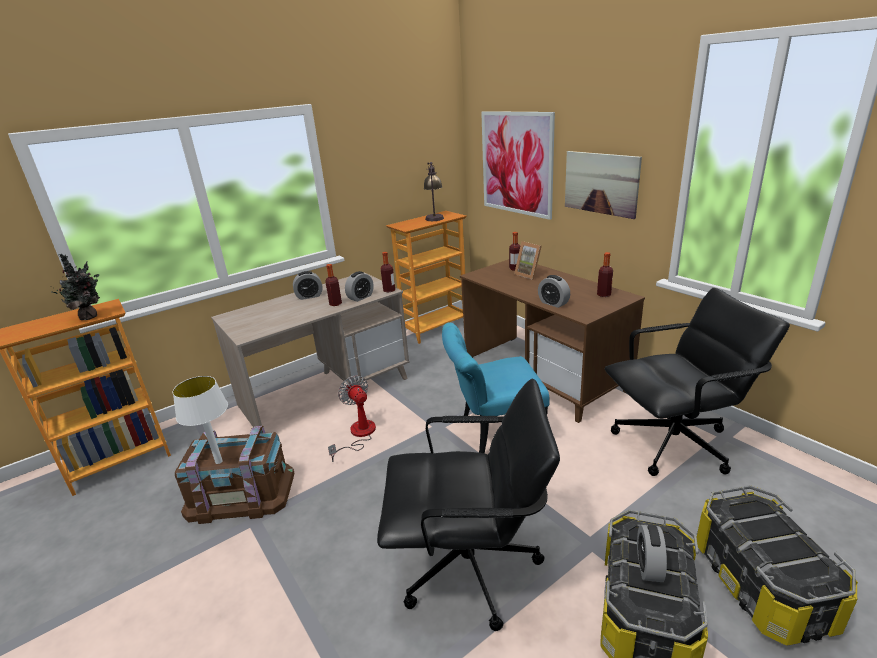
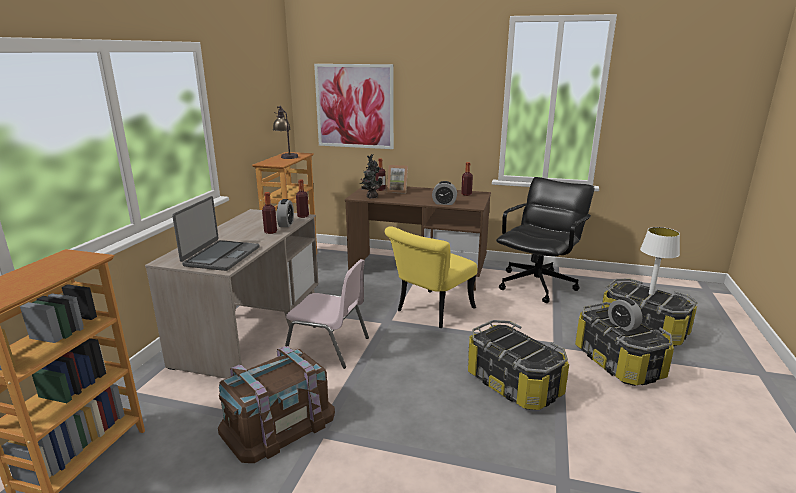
camera: 40 degrees left, 5 degrees down
(89, 317) = (70, 266): potted plant -> potted plant (371, 197)
(218, 461) = (279, 383): white table lamp -> white table lamp (651, 293)
(262, 322) = (221, 256): none -> laptop
(309, 296) = (231, 232): alarm clock -> none
(358, 435) = (329, 347): fan -> pink chair
(471, 567) = (514, 384): black office chair -> storage box
(494, 432) = (430, 312): turquoise chair -> yellow chair
(601, 183) = (438, 116): picture -> none

